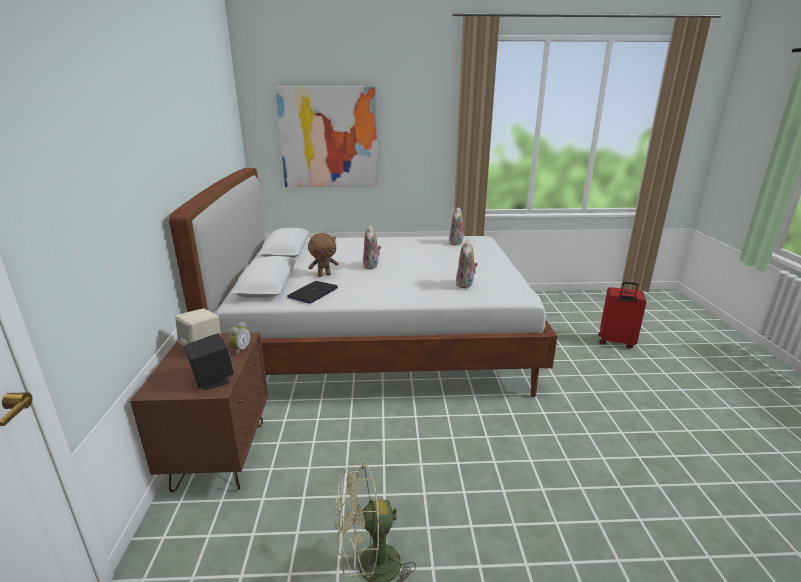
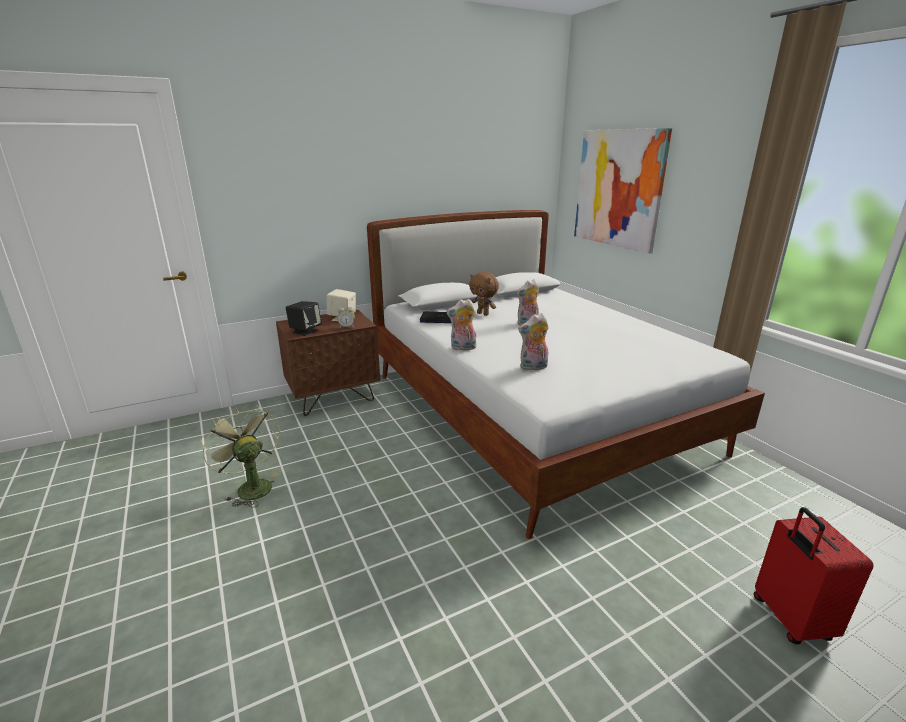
camera: 65 degrees right, 0 degrees up
(457, 243) = (667, 345): plush toy -> plush toy (463, 348)

